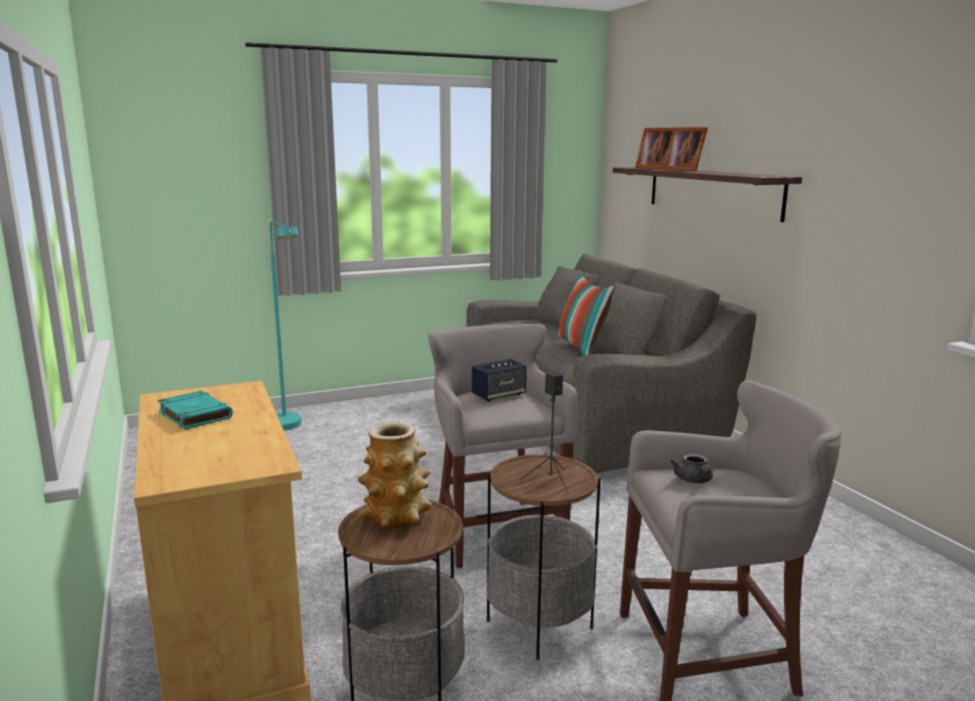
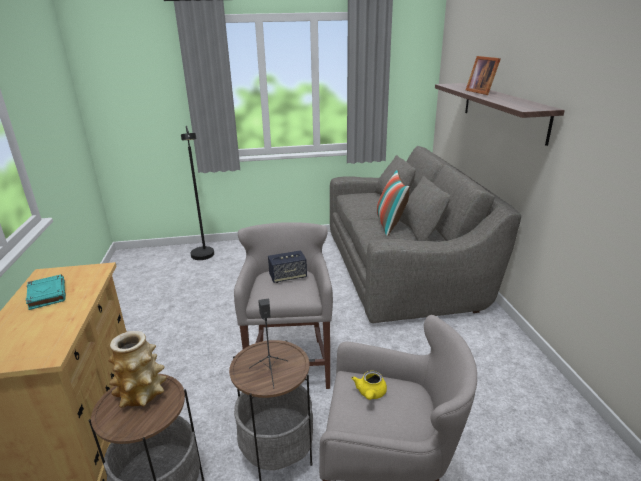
camera: 15 degrees right, 10 degrees up
(288, 427) = (204, 257): turquoise floor lamp -> black floor lamp
(655, 168) = (464, 87): picture frame -> none
(694, 480) = (370, 393): grey teapot -> yellow teapot

